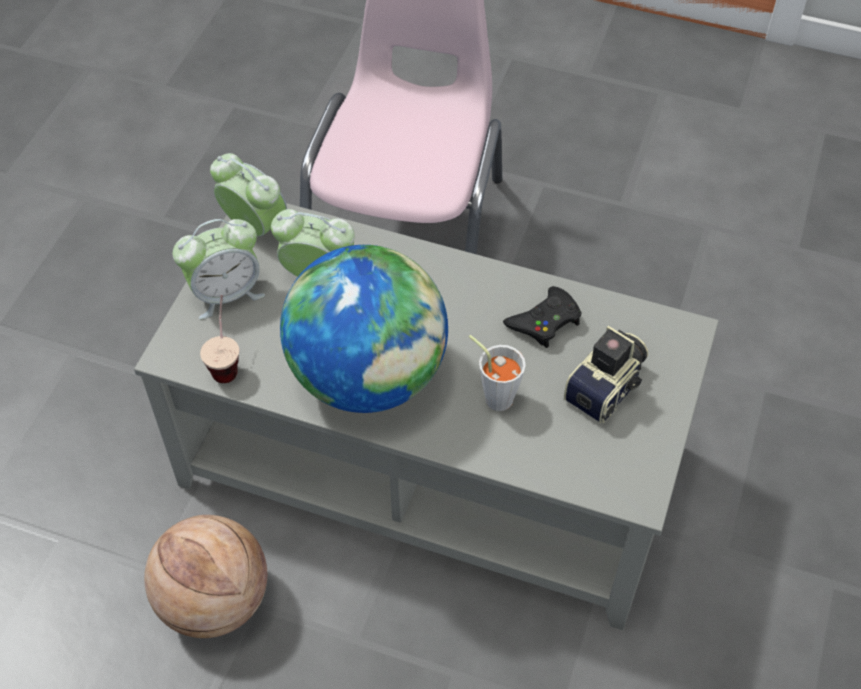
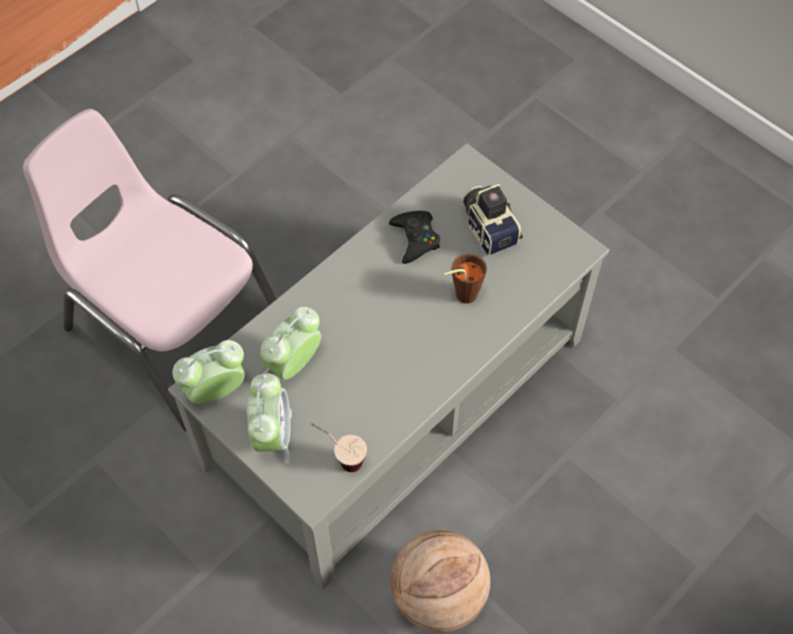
camera: 65 degrees left, 5 degrees up
(368, 376) = (404, 366): globe -> none
(494, 395) = (461, 295): grey cup -> brown cup

